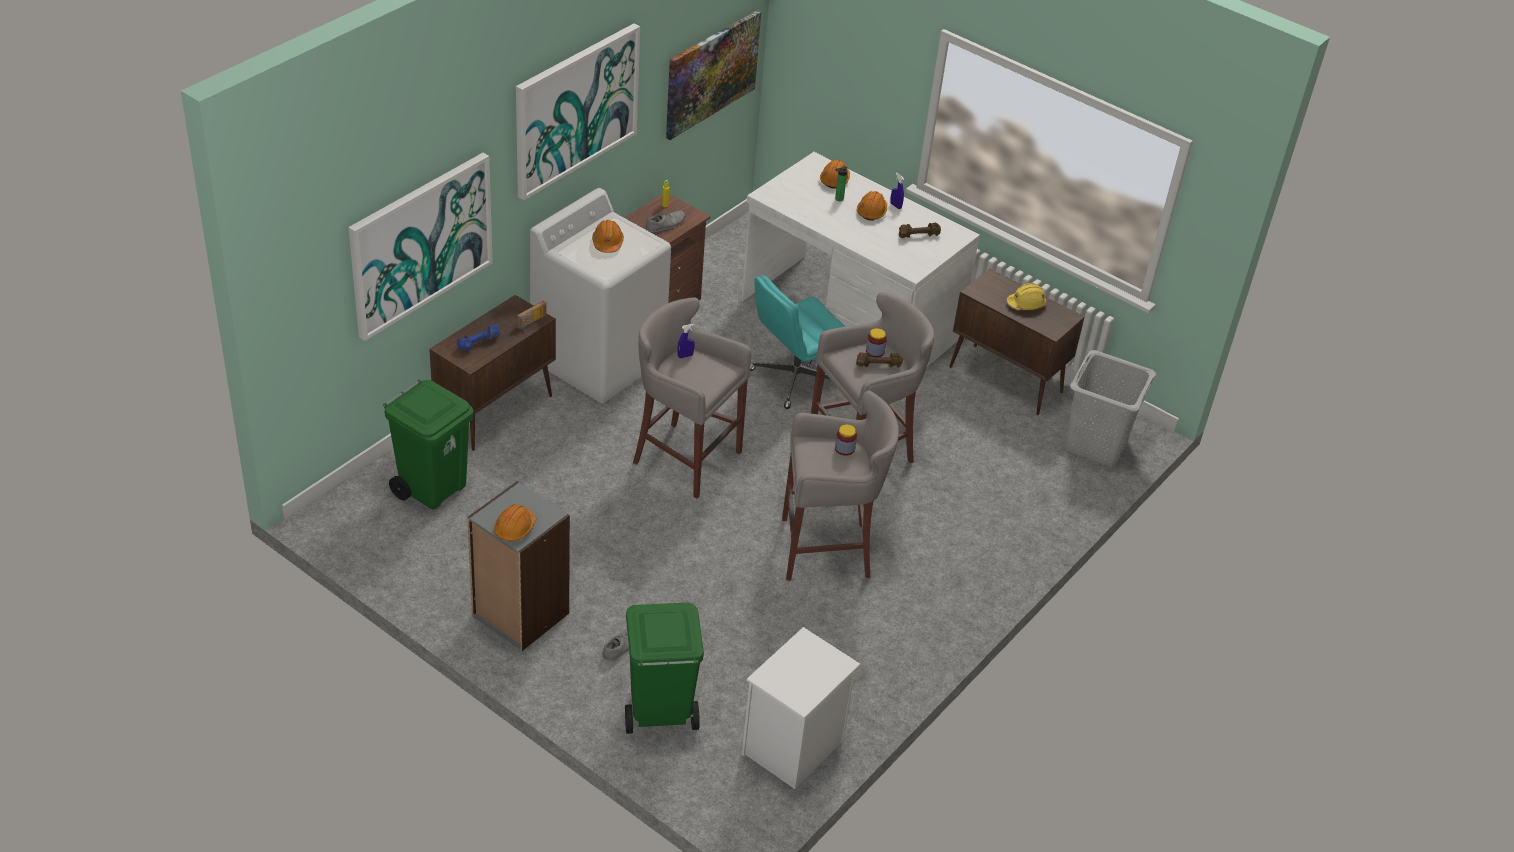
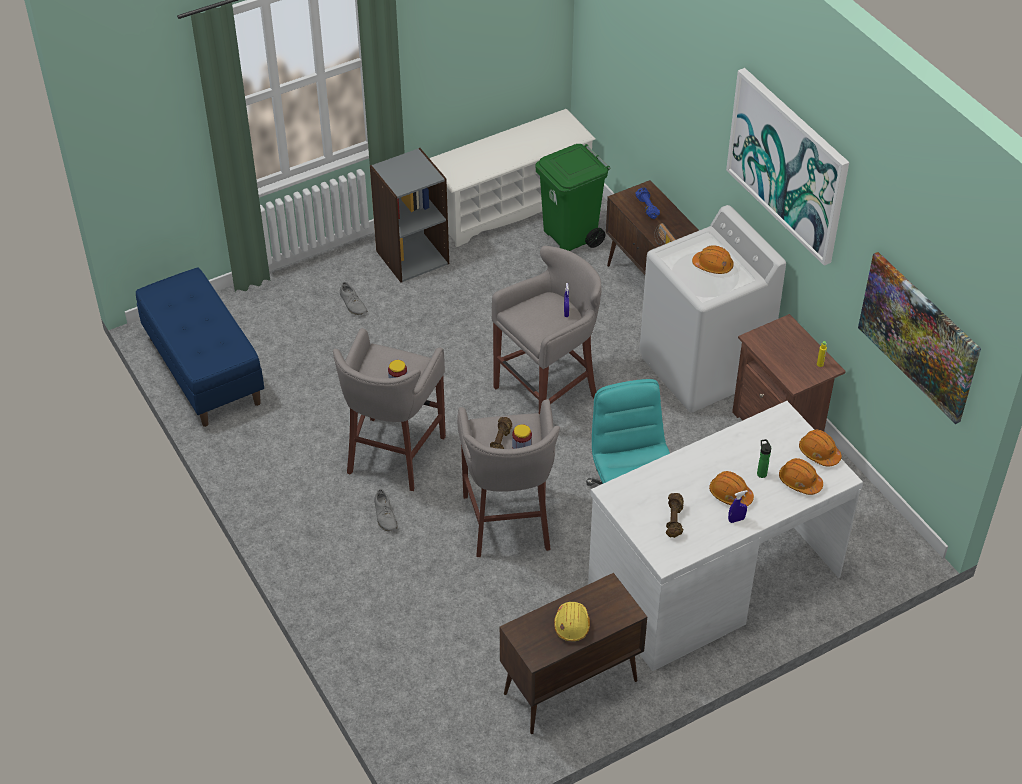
camera: 115 degrees right, 5 degrees up
(394, 549) = (511, 205): none -> white shoe rack
(421, 244) = (664, 93): picture -> none
(515, 528) = (395, 167): orange hard hat -> orange hard hat (819, 453)
(659, 713) = (279, 307): green trash can -> none
(665, 225) = (784, 356): grey shoe -> grey shoe (385, 515)
(793, 748) = (203, 370): white nightstand -> blue bench
(1096, 445) = (438, 729): grey laundry basket -> none

